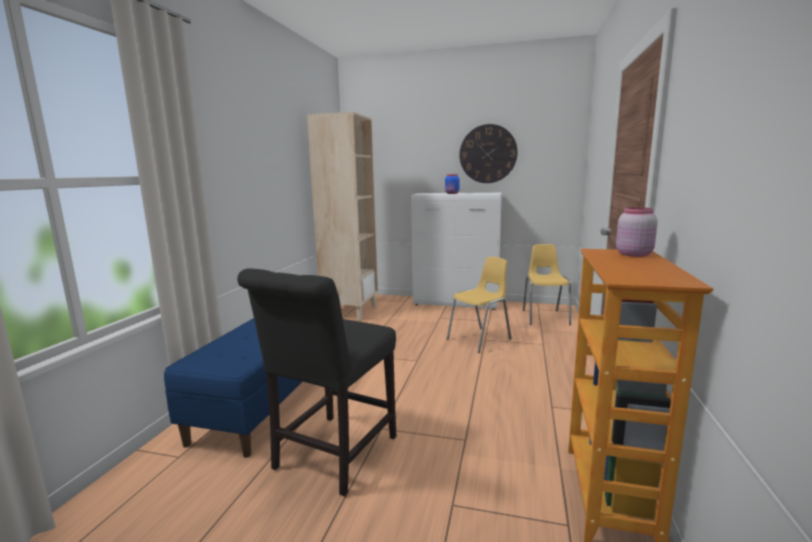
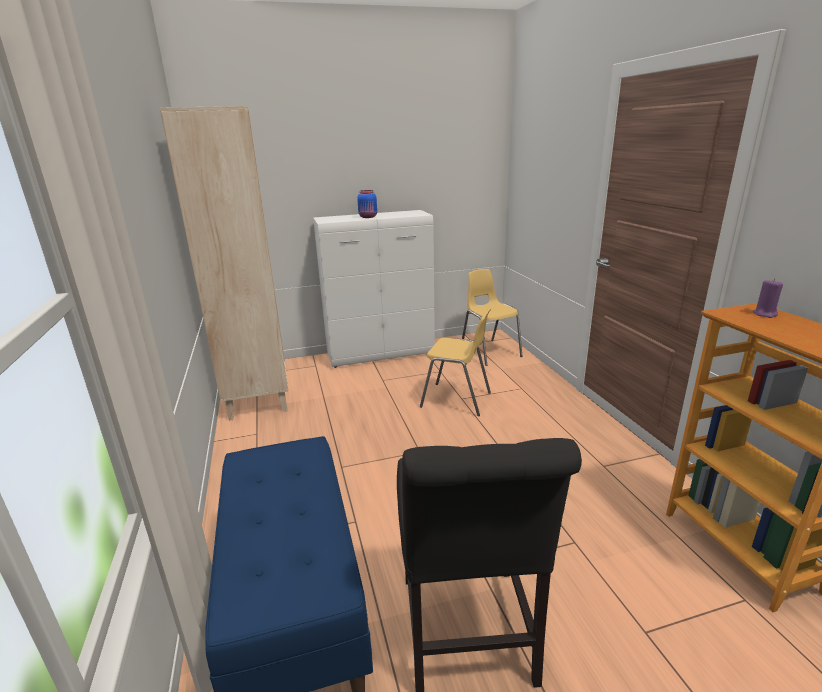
camera: 30 degrees left, 10 degrees up
(480, 339) = (457, 400): yellow chair -> yellow chair turned 90 degrees clockwise
(488, 154) = (400, 160): wall clock -> none
(633, 254) = (765, 314): pink jar -> purple candle

